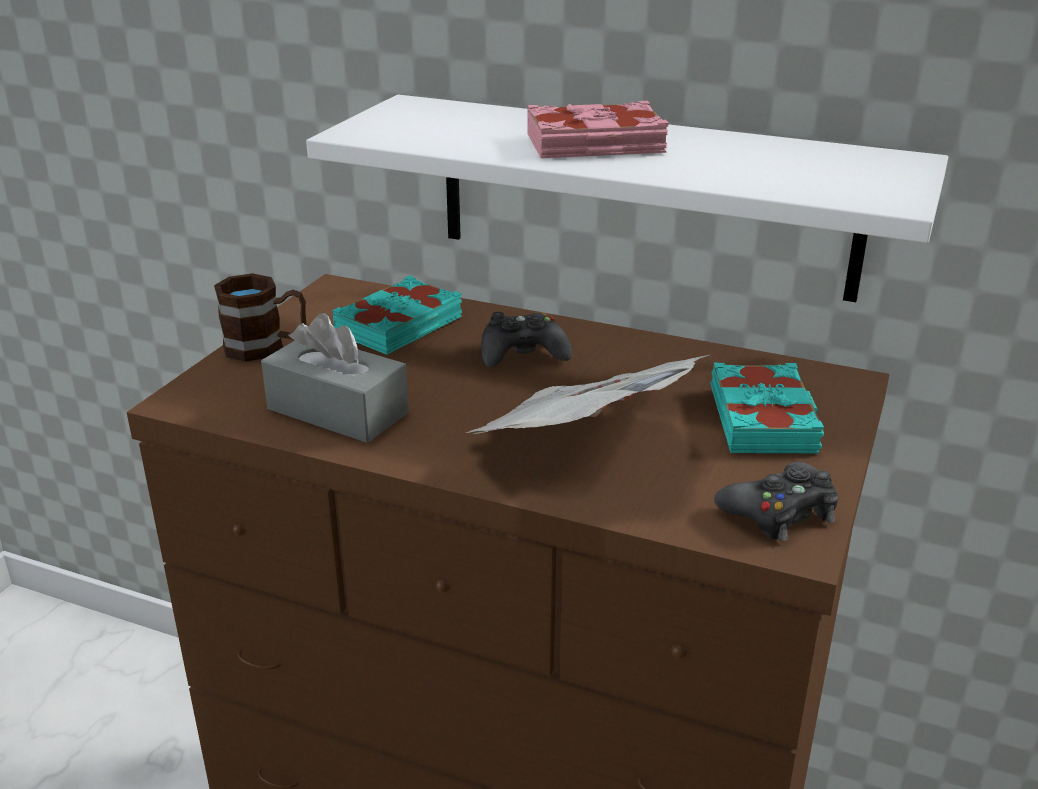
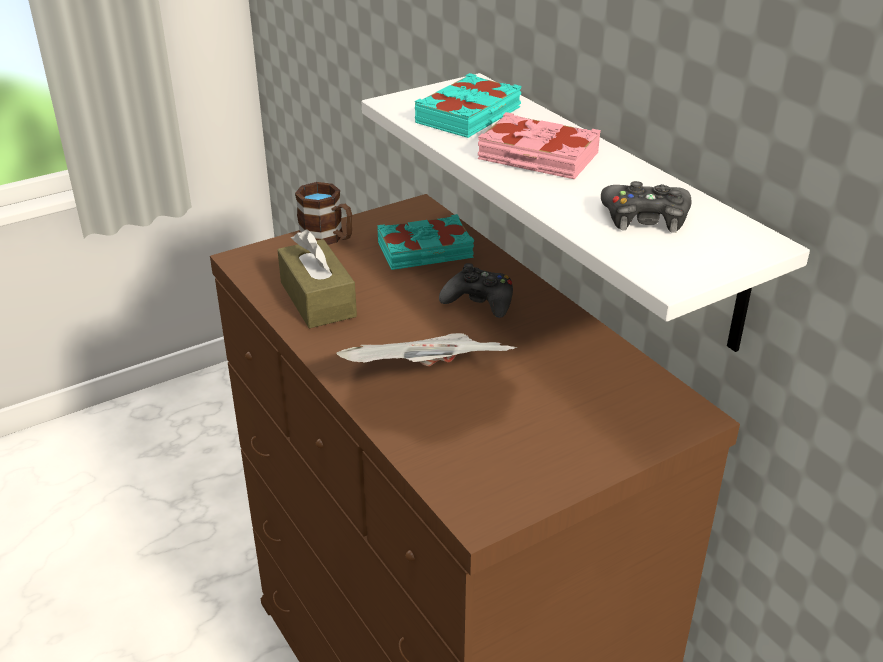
camera: 35 degrees right, 5 degrees up
(337, 411) = (318, 299): grey tissue box -> brown tissue box
(764, 420) = (583, 418): turquoise book -> turquoise book (470, 116)
(779, 512) = (500, 489): black game controller -> black game controller (645, 218)

